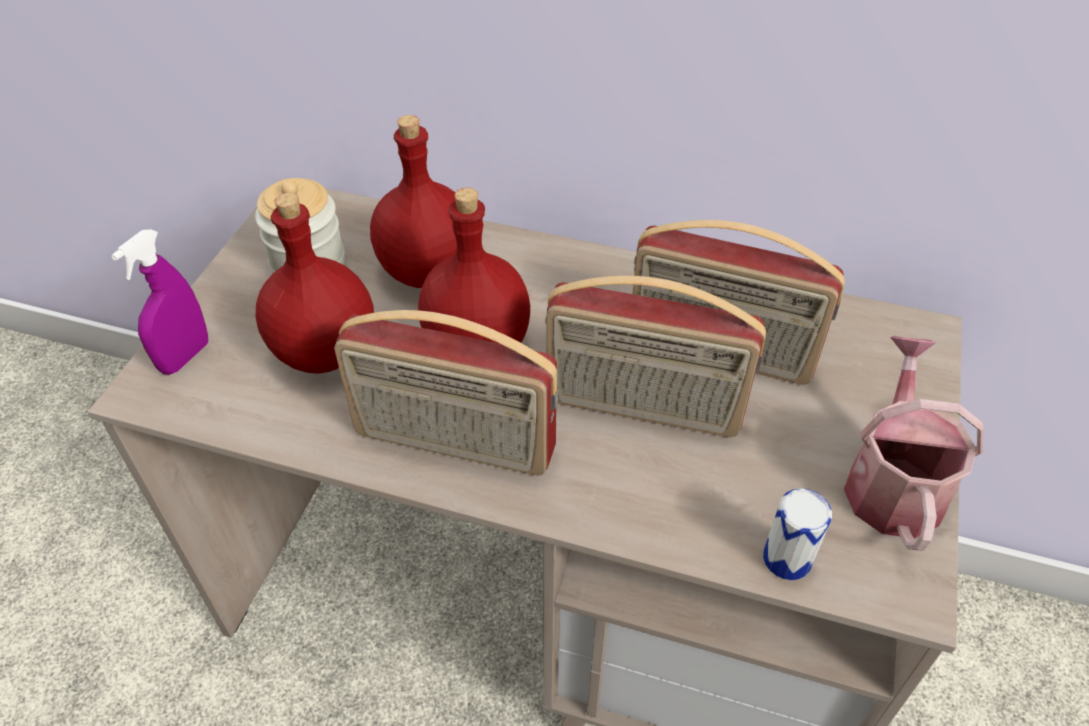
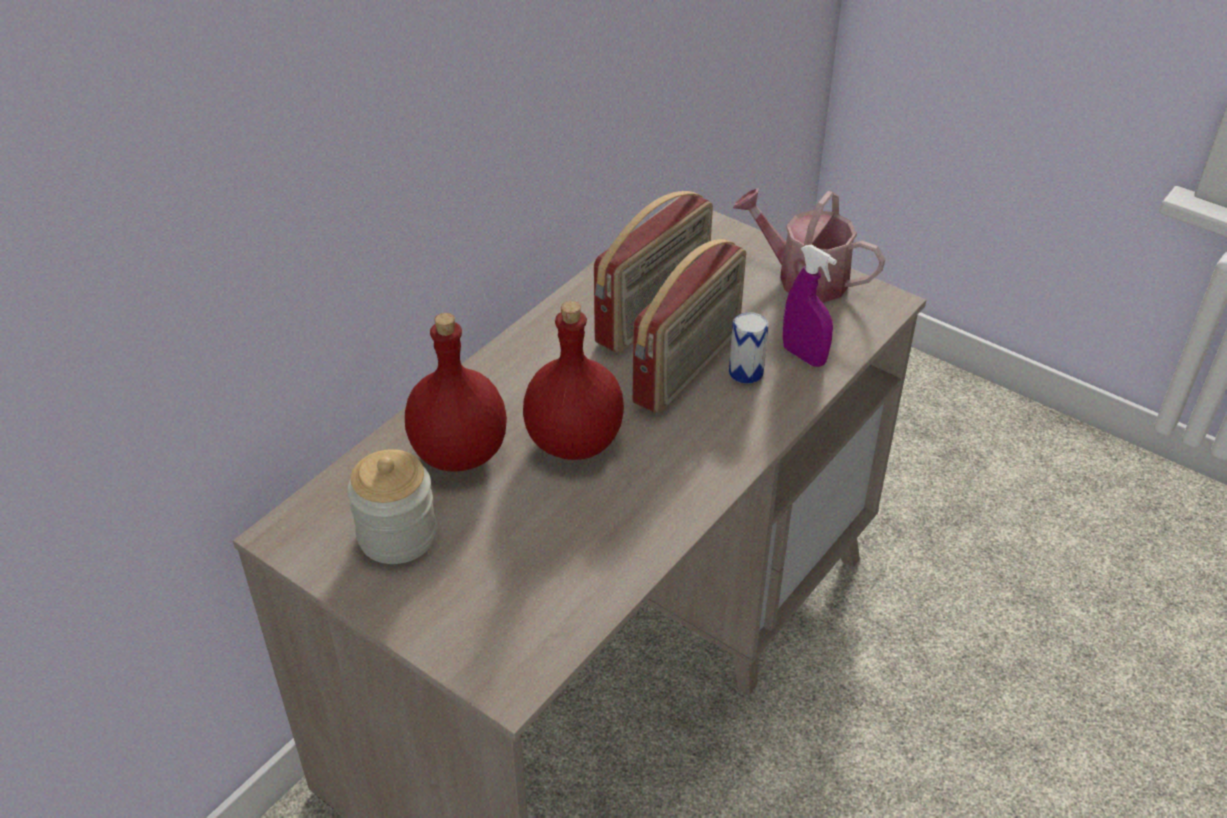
camera: 70 degrees left, 5 degrees down
(185, 357) = (479, 647): purple spray bottle -> purple spray bottle (804, 356)
(327, 350) = (527, 540): red bottle -> none
(453, 443) = (676, 479): radio -> none
(787, 559) = (845, 342): can -> can (746, 372)

